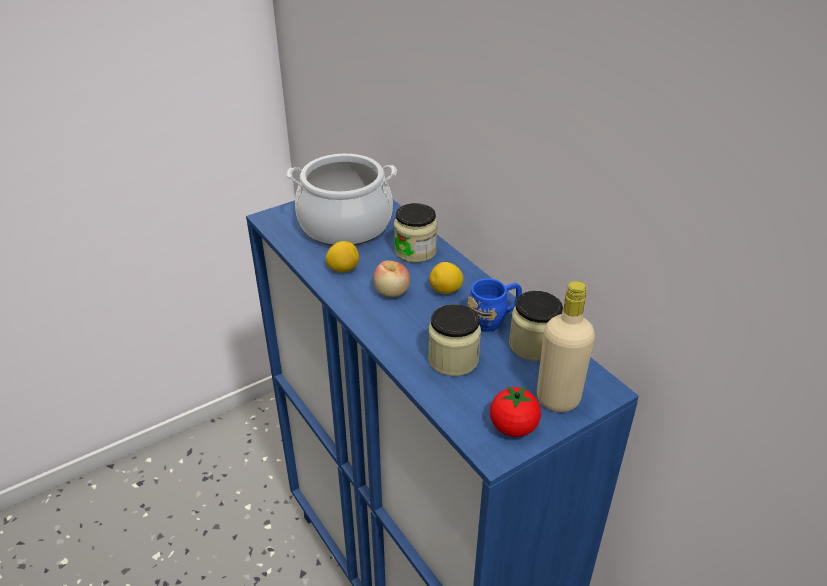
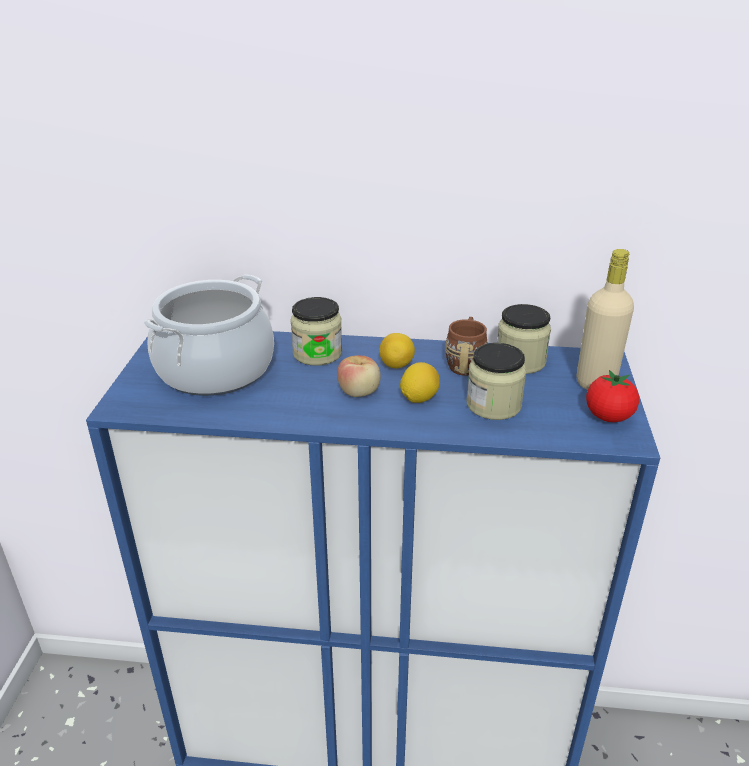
camera: 50 degrees left, 5 degrees down
(343, 269) = (283, 402): lemon -> lemon (419, 398)
(494, 319) = (465, 362): blue mug -> brown mug

